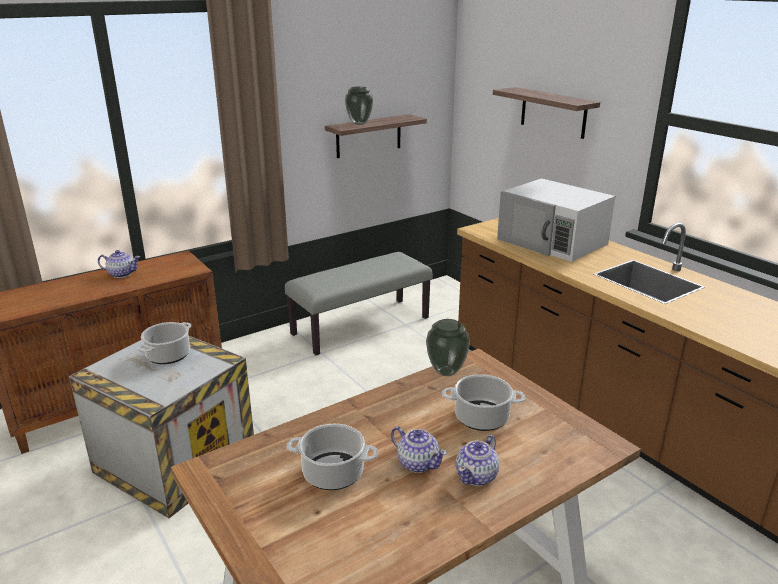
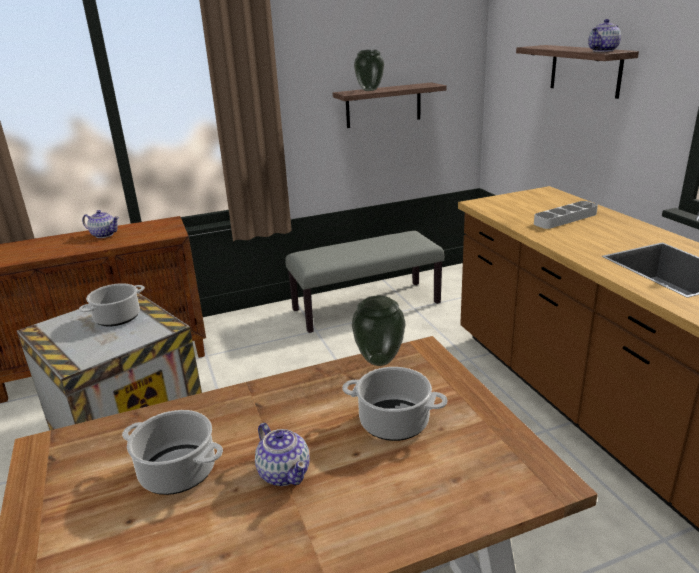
camera: 15 degrees right, 0 degrees up
(477, 476) = (349, 502): teapot -> teapot (603, 50)
(553, 241) = (565, 219): white microwave -> grey tray

